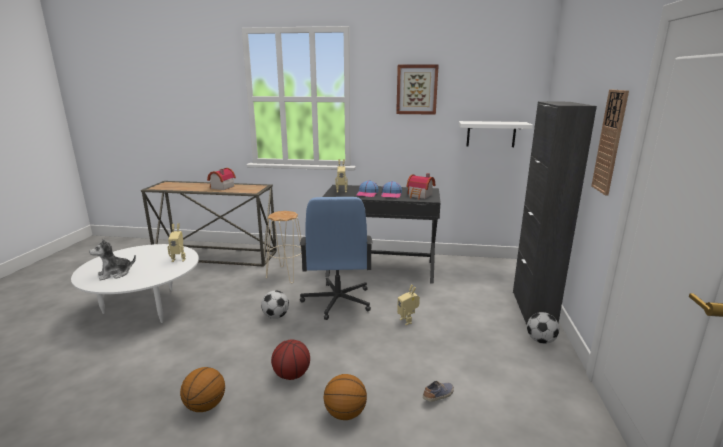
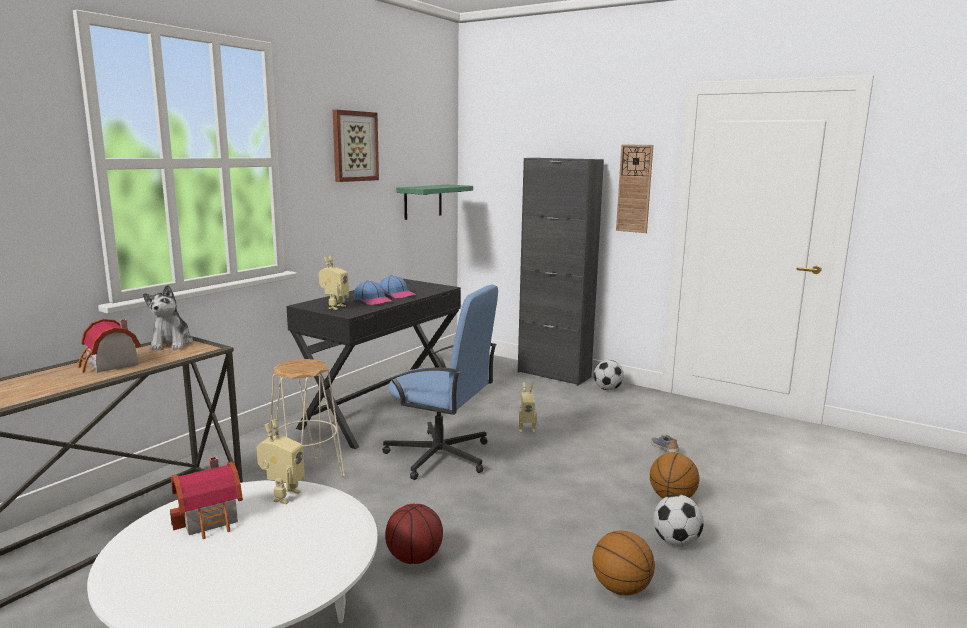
camera: 65 degrees left, 5 degrees down
(115, 274) = (269, 569): plush toy -> plush toy (172, 343)
(275, 316) = (435, 505): football -> football (676, 542)
(292, 375) = (589, 517): basketball -> basketball (415, 558)
(420, 196) = (423, 287): toy house -> toy house (211, 519)
(491, 134) = (423, 201): white shelf -> green shelf

